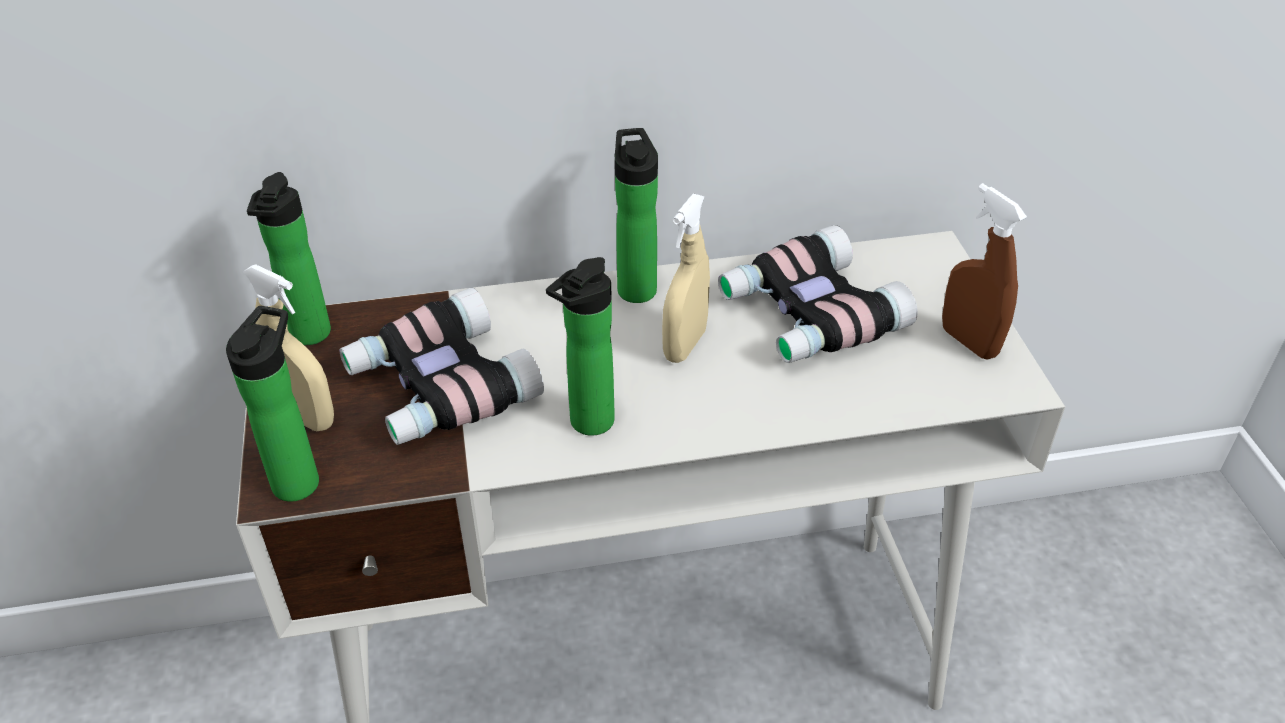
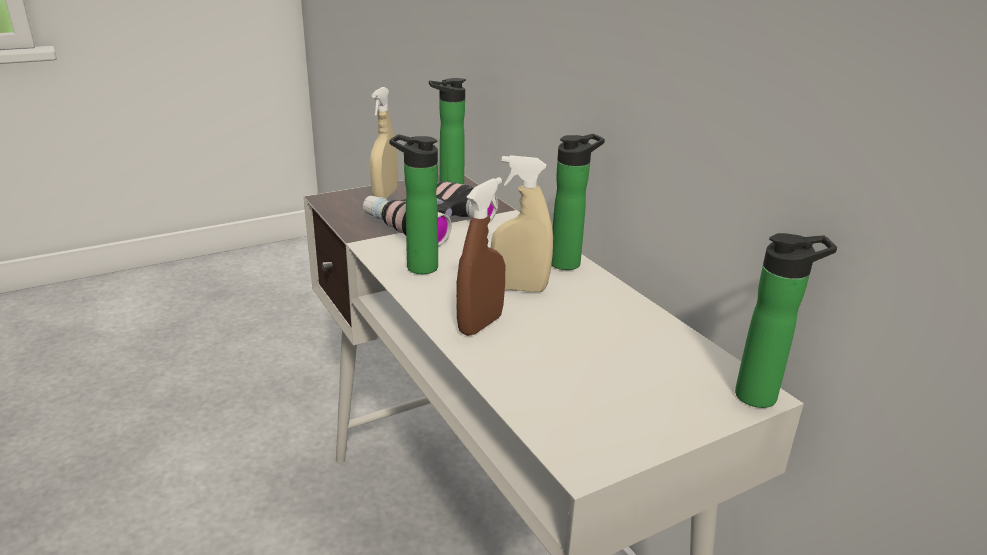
camera: 70 degrees right, 15 degrees down
(299, 478) = (339, 202): bottle -> bottle (762, 396)
(808, 314) = (597, 334): binoculars -> none
(968, 342) = (629, 425): brown spray bottle -> brown spray bottle (480, 324)

